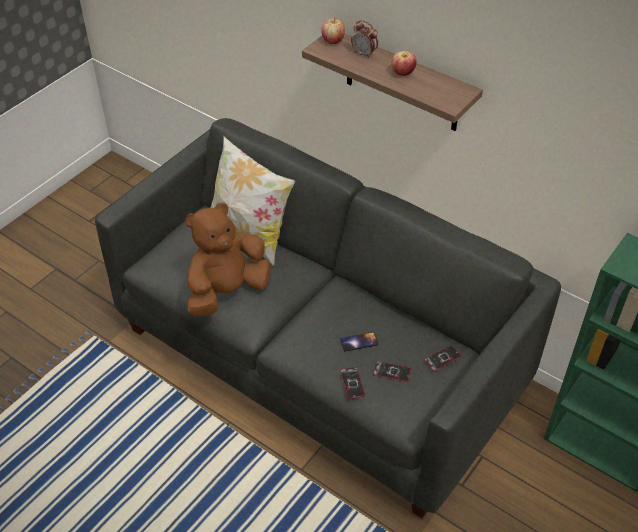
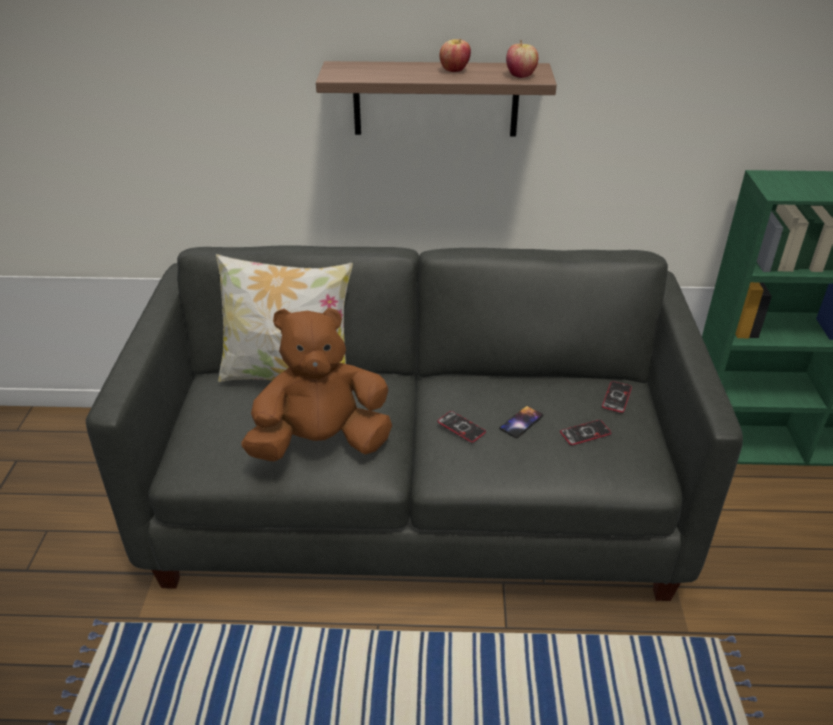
camera: 35 degrees left, 10 degrees down
(226, 292) = (321, 443): brown plush toy -> brown plush toy turned 60 degrees clockwise
(333, 41) = (341, 68): apple -> apple (520, 75)
(352, 383) = (558, 465): phone -> phone (461, 427)
(364, 54) = (391, 68): alarm clock -> none

